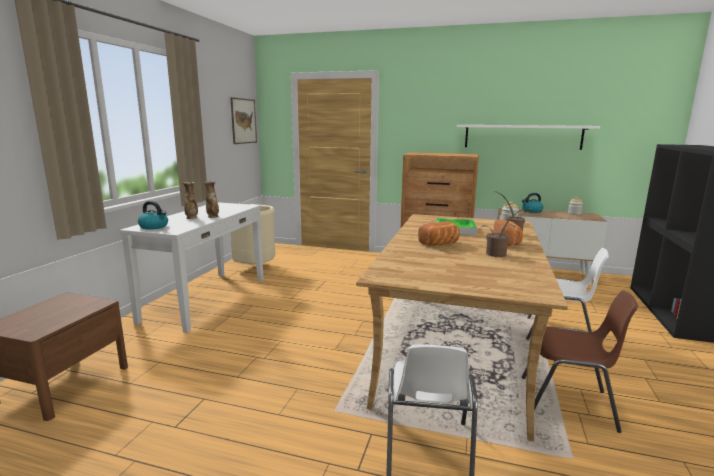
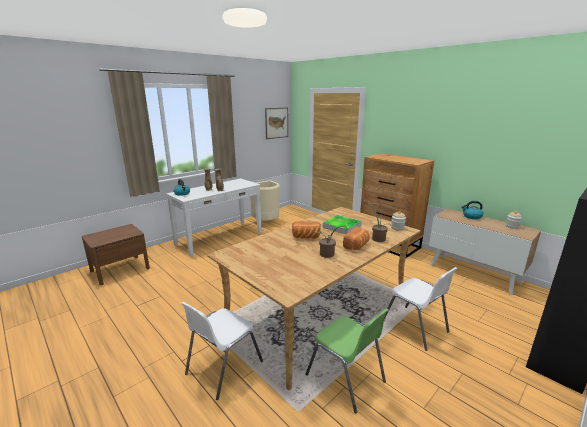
camera: 30 degrees right, 5 degrees up
(522, 136) = (474, 148): white shelf -> none
(568, 404) = (346, 379): brown chair -> green chair

